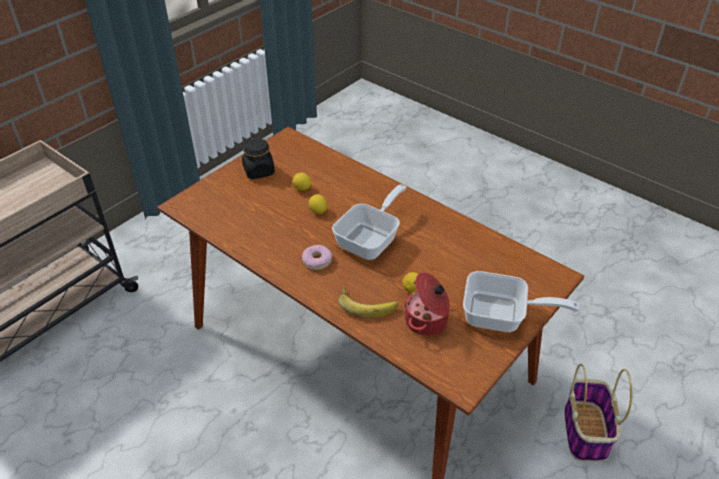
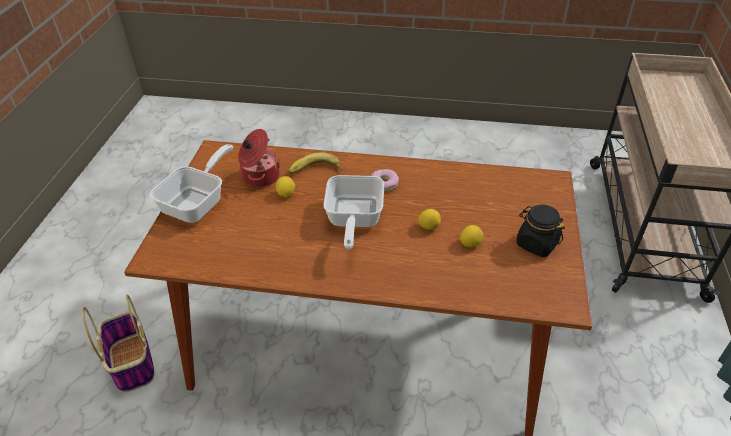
camera: 150 degrees right, 0 degrees up
(502, 317) = (198, 202): frying pan -> frying pan turned 135 degrees clockwise

